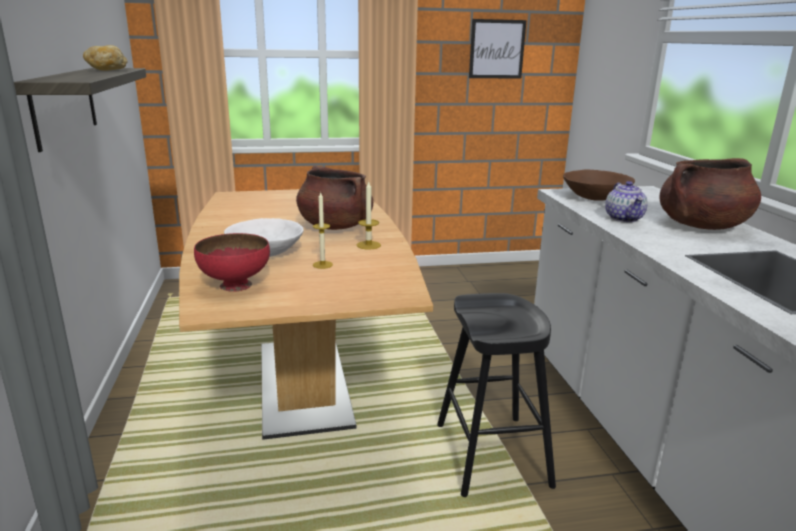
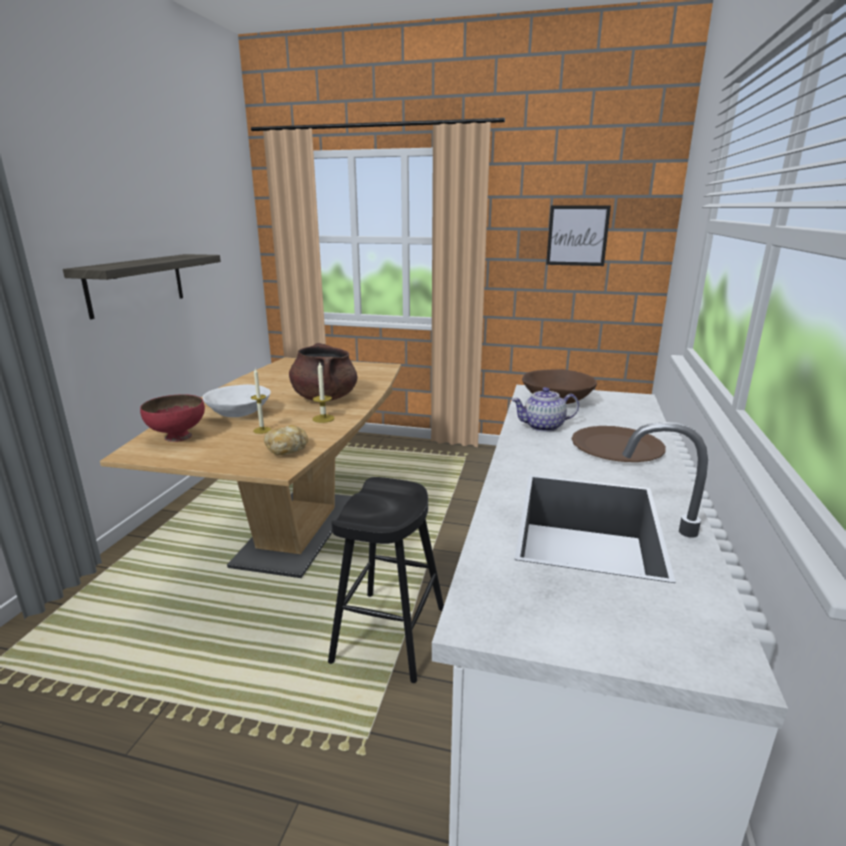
camera: 25 degrees right, 0 degrees up
(107, 70) = (177, 257): bread -> bread (287, 450)
(624, 219) = (543, 427): teapot -> teapot turned 60 degrees clockwise
(702, 226) = (616, 447): brown cooking pot -> brown plate

